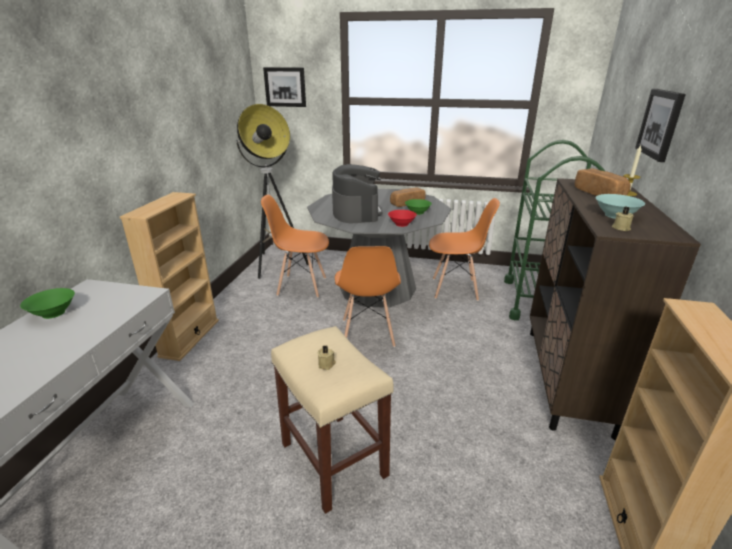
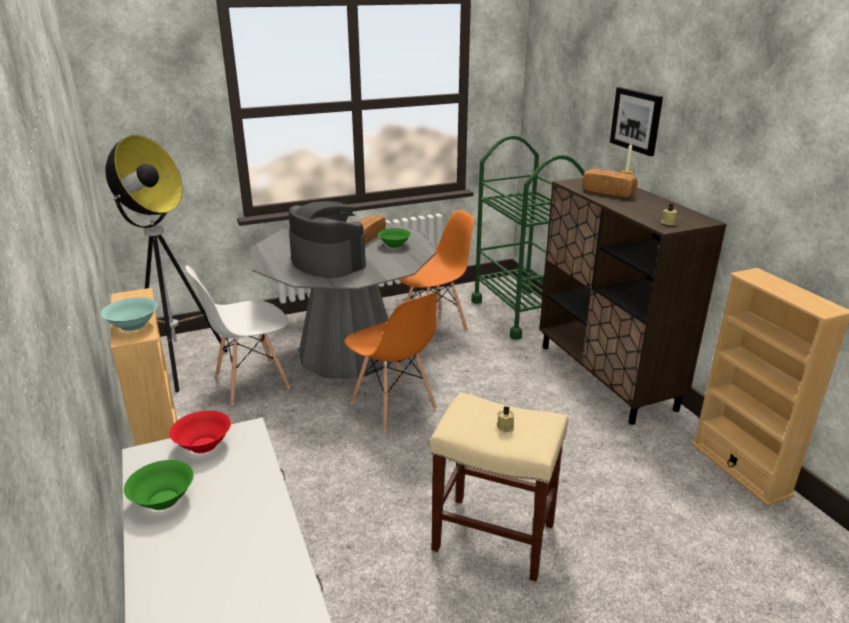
camera: 35 degrees left, 0 degrees up
(285, 87) = (138, 102): picture -> none
(301, 286) = (251, 382): orange chair -> white chair
(401, 224) = (398, 263): red bowl -> red bowl (203, 445)
(616, 215) = (649, 212): turquoise bowl -> turquoise bowl (133, 325)

